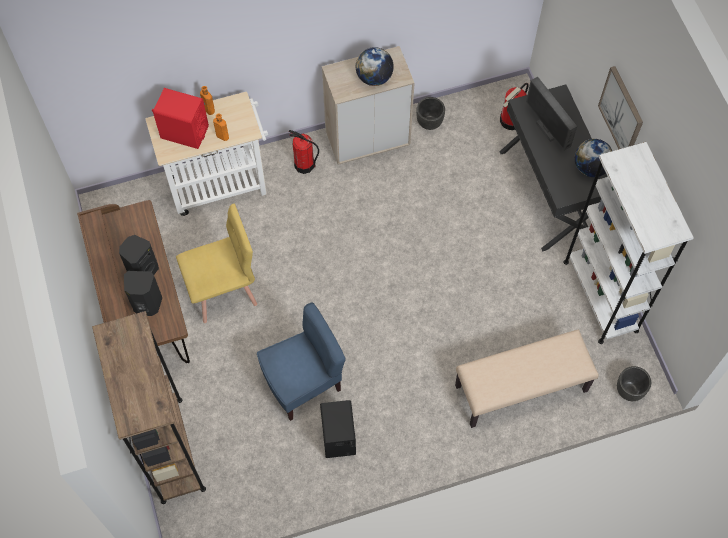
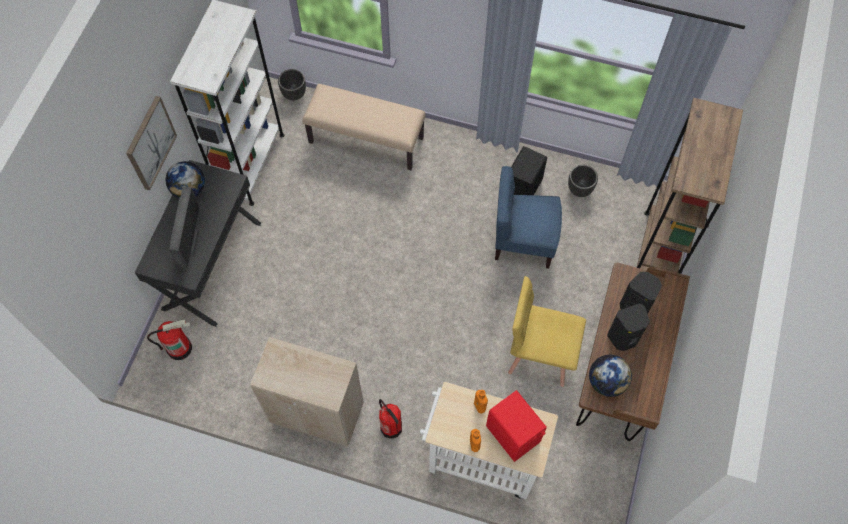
camera: 145 degrees left, 0 degrees up
(374, 77) = (300, 365): globe -> globe (606, 382)
(429, 123) = (250, 394): black planter -> black planter (580, 190)

